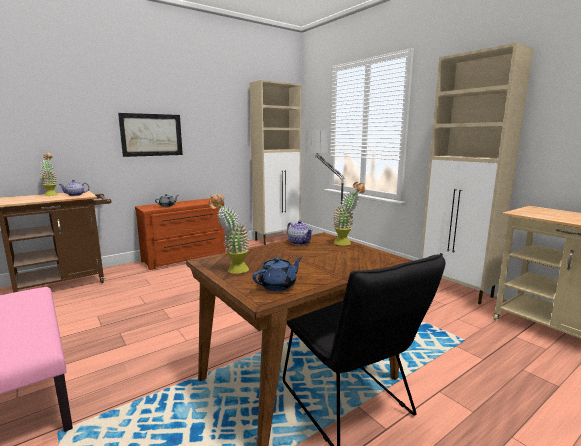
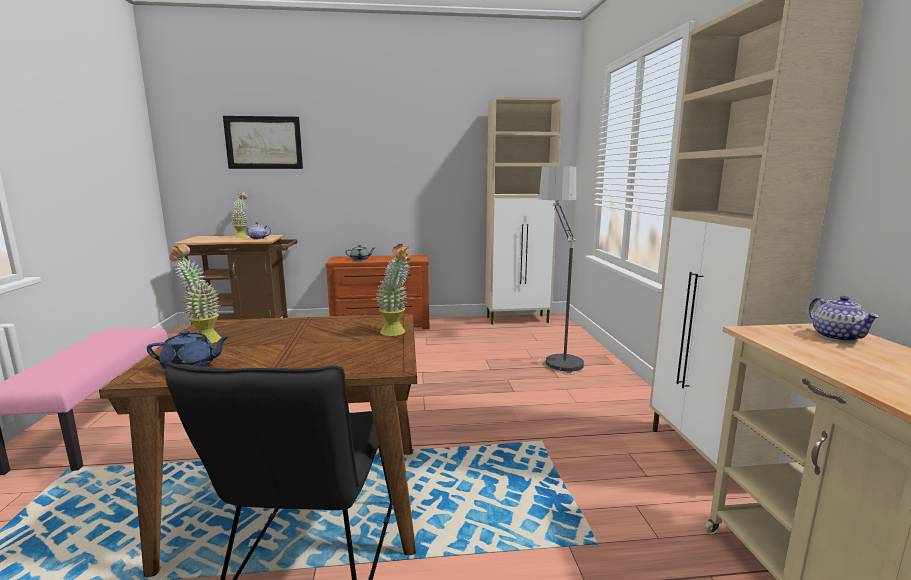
camera: 30 degrees right, 0 degrees up
(151, 135) = (354, 173): picture -> picture (264, 143)
(299, 242) = (346, 322): teapot -> teapot (837, 337)

